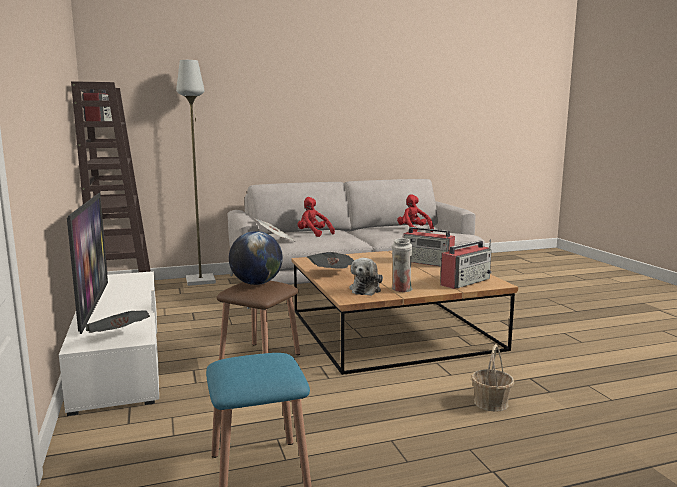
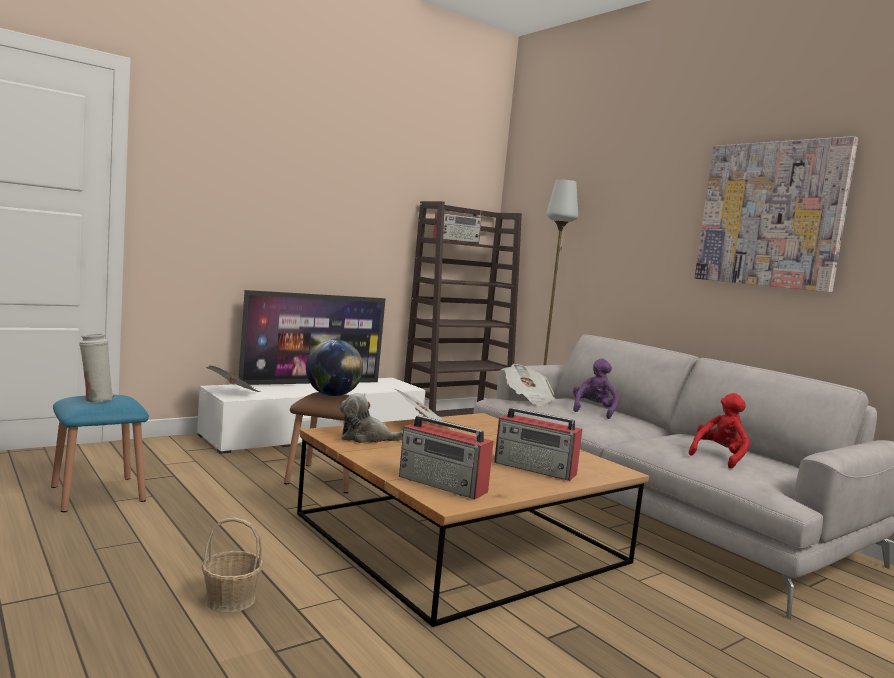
camera: 70 degrees right, 5 degrees down
(313, 234) = (593, 411): red plush toy -> purple plush toy
(348, 89) = (771, 214): none -> picture
(401, 290) = (375, 452): white vase -> white vase (95, 399)
(428, 263) = (535, 469): radio -> radio turned 75 degrees counterclockwise

